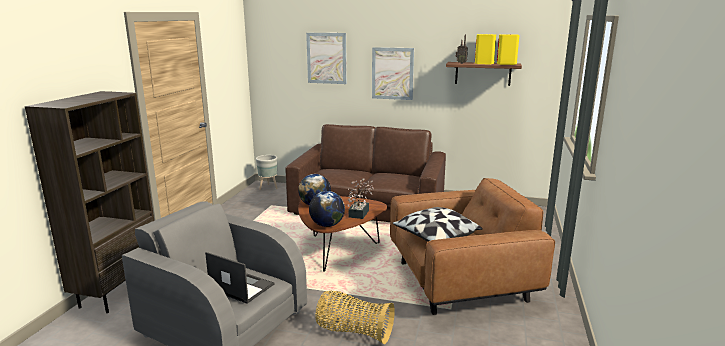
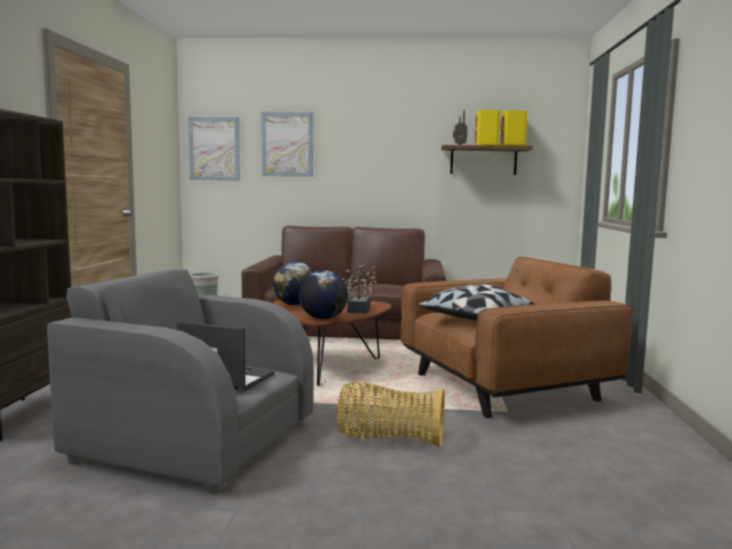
camera: 10 degrees left, 10 degrees down
(392, 73) = (372, 162): picture -> picture (214, 148)

